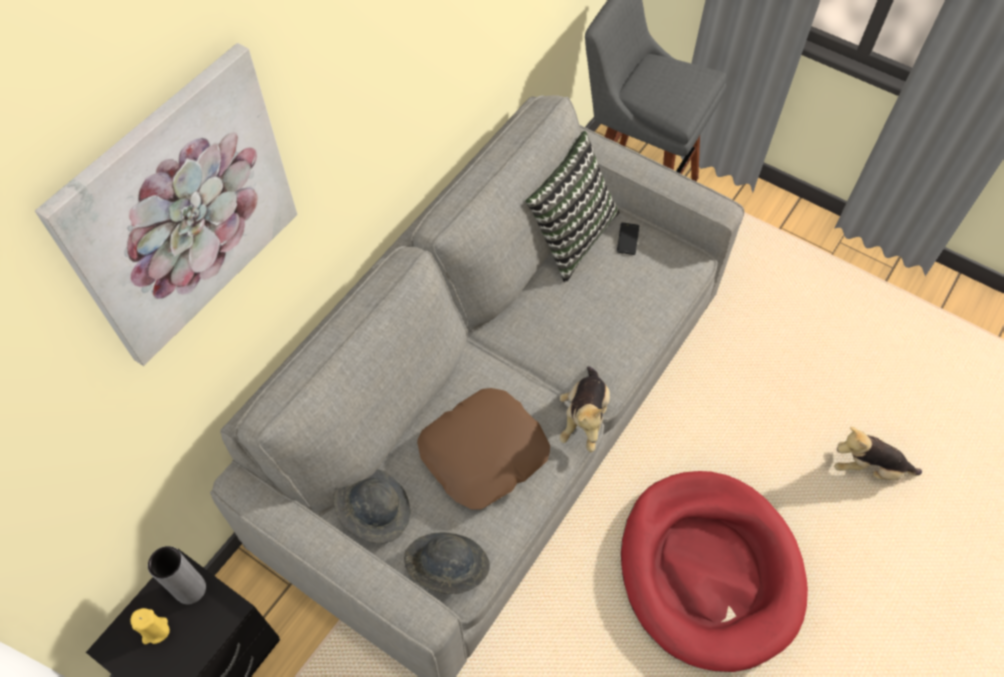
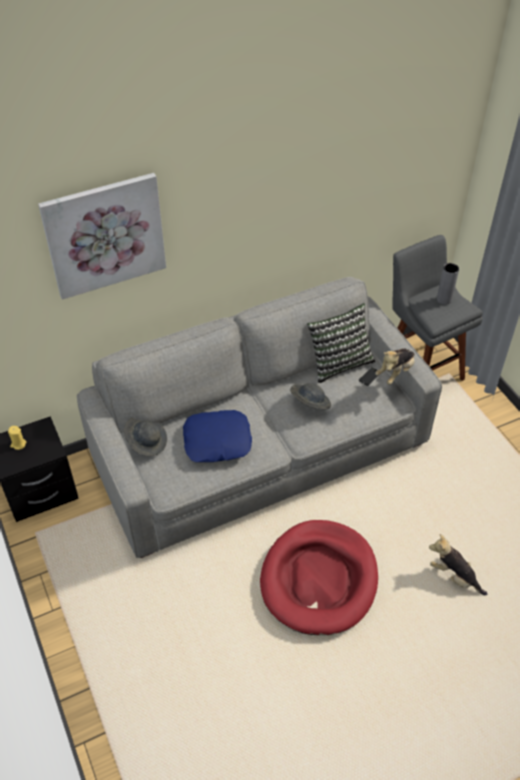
camera: 30 degrees right, 10 degrees down
(190, 589) = (44, 435): grey vase -> grey vase (444, 299)
(447, 568) = (163, 482): grey hat -> grey hat (309, 403)
(484, 453) = (217, 441): brown pillow -> blue pillow
(584, 418) = (281, 450): plush toy -> plush toy (395, 373)

